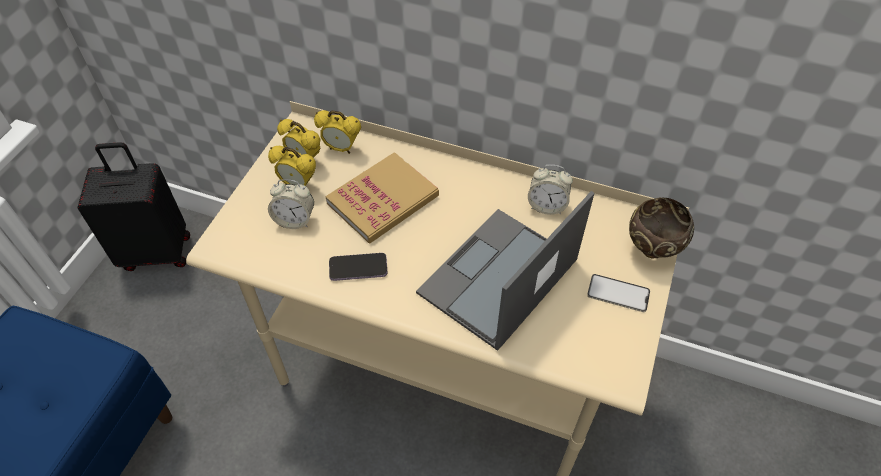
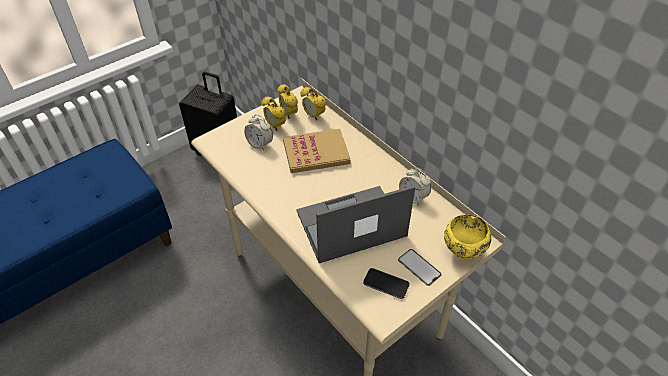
camera: 30 degrees right, 5 degrees down
(358, 268) = (275, 183): phone -> phone (386, 284)
(651, 251) = (462, 253): brown bowl -> yellow bowl

